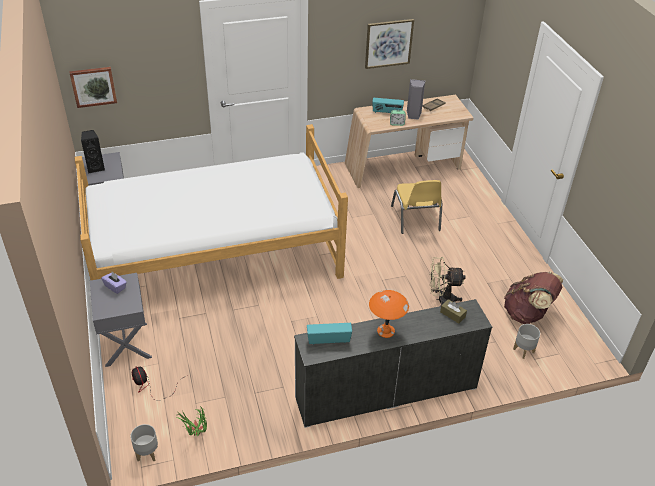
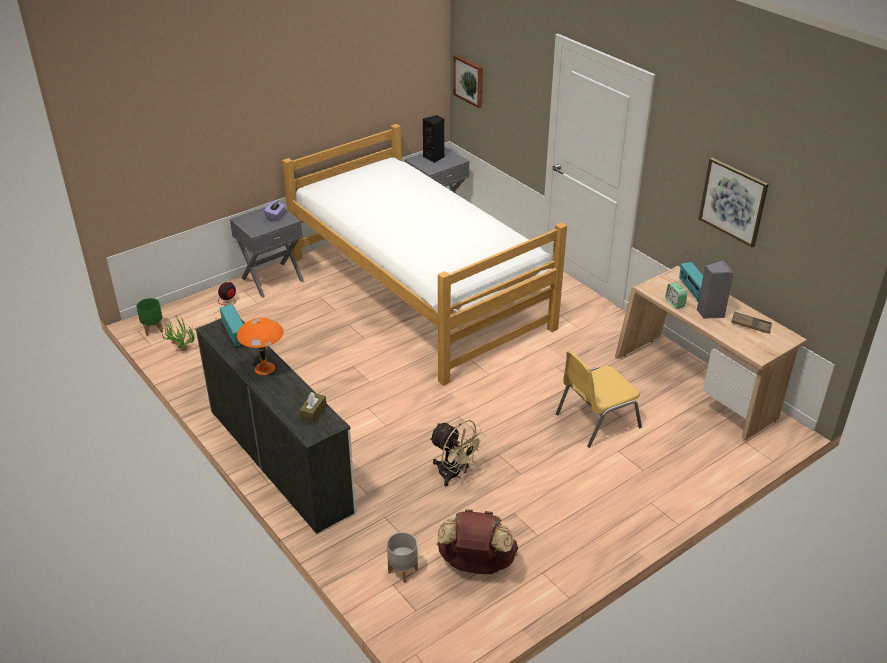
camera: 70 degrees right, 5 degrees down
(147, 453) = (153, 329): grey planter -> green planter
(441, 299) = (454, 474): beige fan -> beige fan turned 150 degrees clockwise

